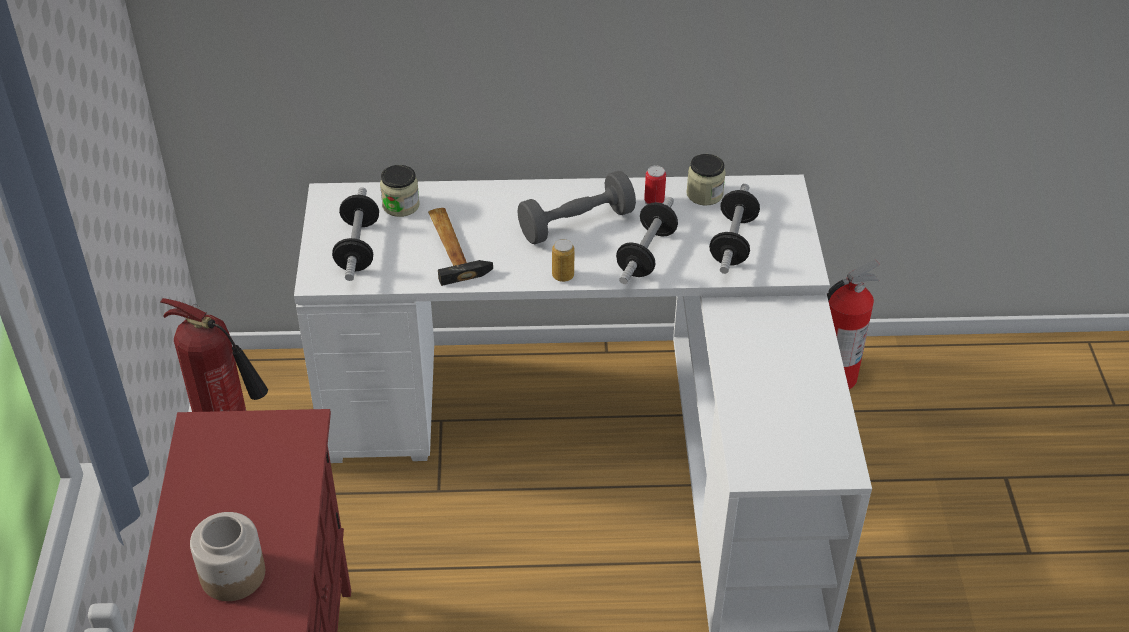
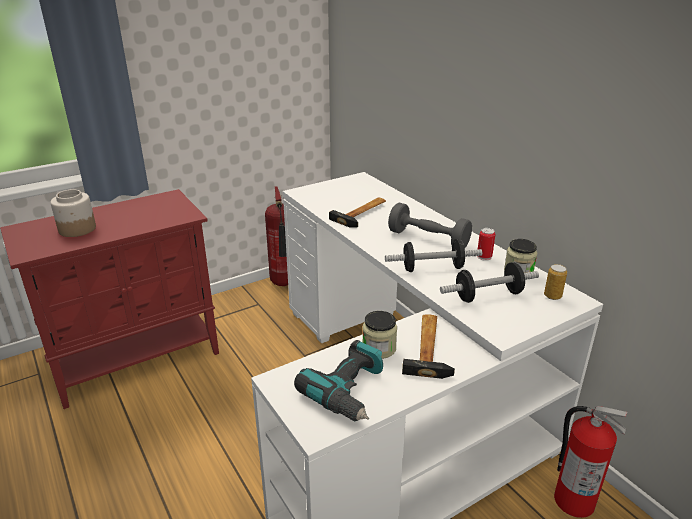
camera: 60 degrees right, 15 degrees down
(358, 247) = (332, 193): dumbbell -> none
(401, 205) = (376, 193): jar -> jar (379, 348)
(563, 276) = (378, 248): can -> can (552, 296)
(770, 332) = (429, 347): none -> hammer
(802, 422) = (350, 391): none -> power drill

